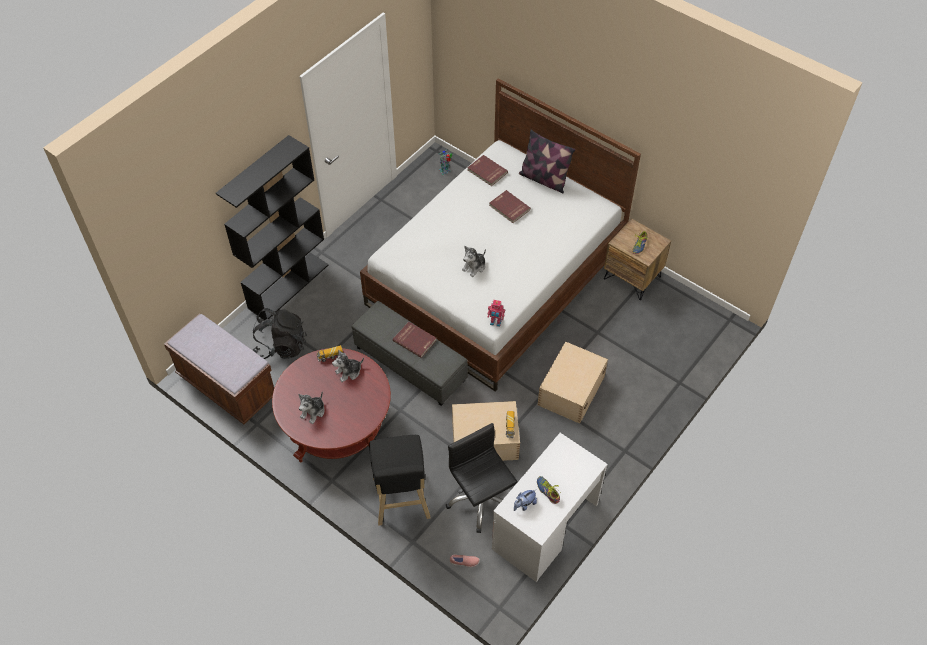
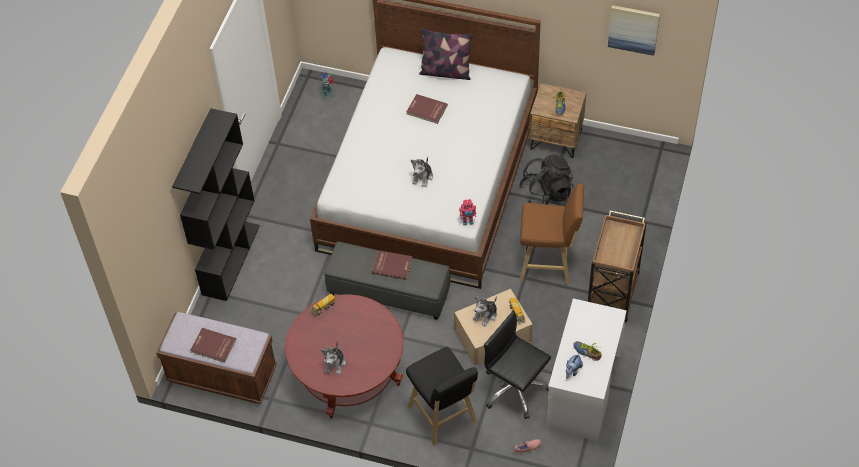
camera: 20 degrees left, 0 degrees up
(281, 345) = (255, 318): black backpack -> black backpack (546, 193)
(349, 372) = (348, 316): plush toy -> plush toy (486, 315)
(487, 172) = (388, 82): red book -> red book (213, 346)
(570, 391) = (549, 264): beige storage box -> brown stool
(617, 443) = (612, 295): none -> brown cart
(728, 189) = (633, 29): none -> picture

